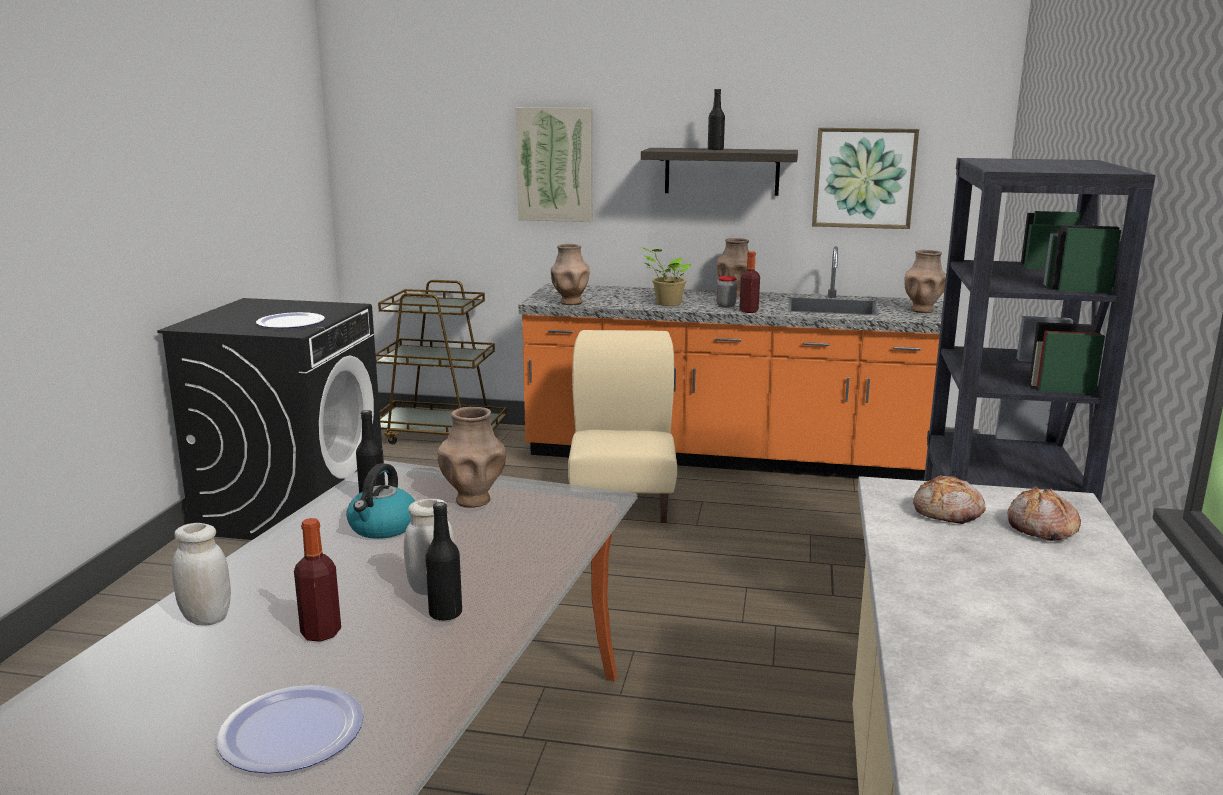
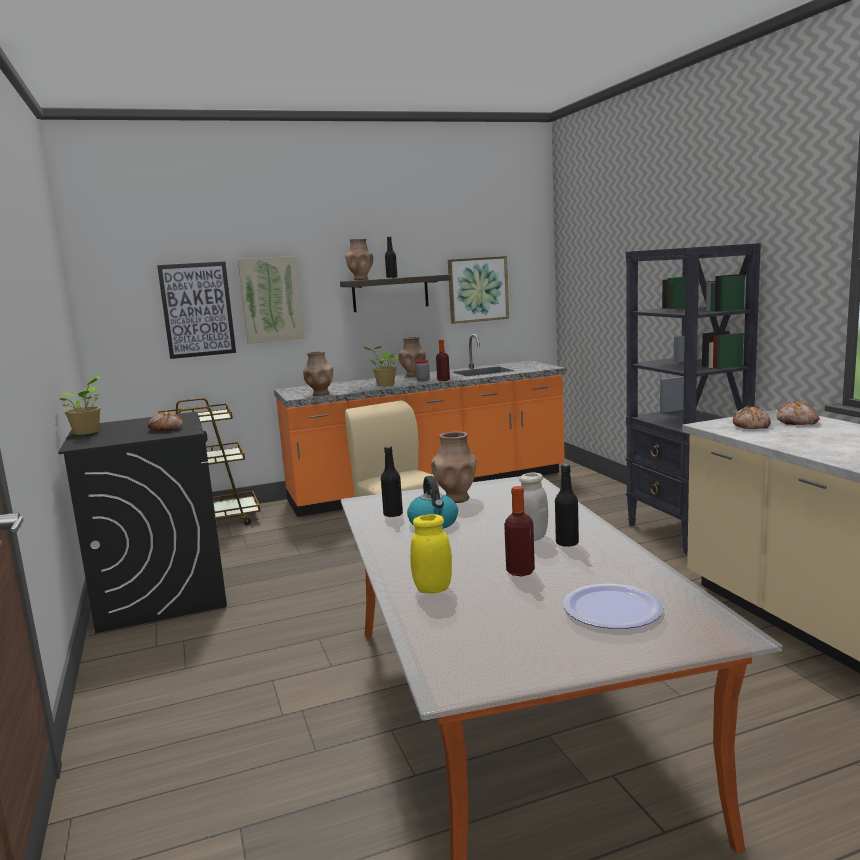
camera: 30 degrees left, 5 degrees down
(206, 618) = (432, 589): white jar -> yellow jar
(231, 310) = (88, 432): none -> potted plant
(291, 322) = (166, 429): plate -> bread
(464, 169) = (197, 310): none -> picture
(922, 310) = (534, 365): brown vase -> brown vase (361, 279)

